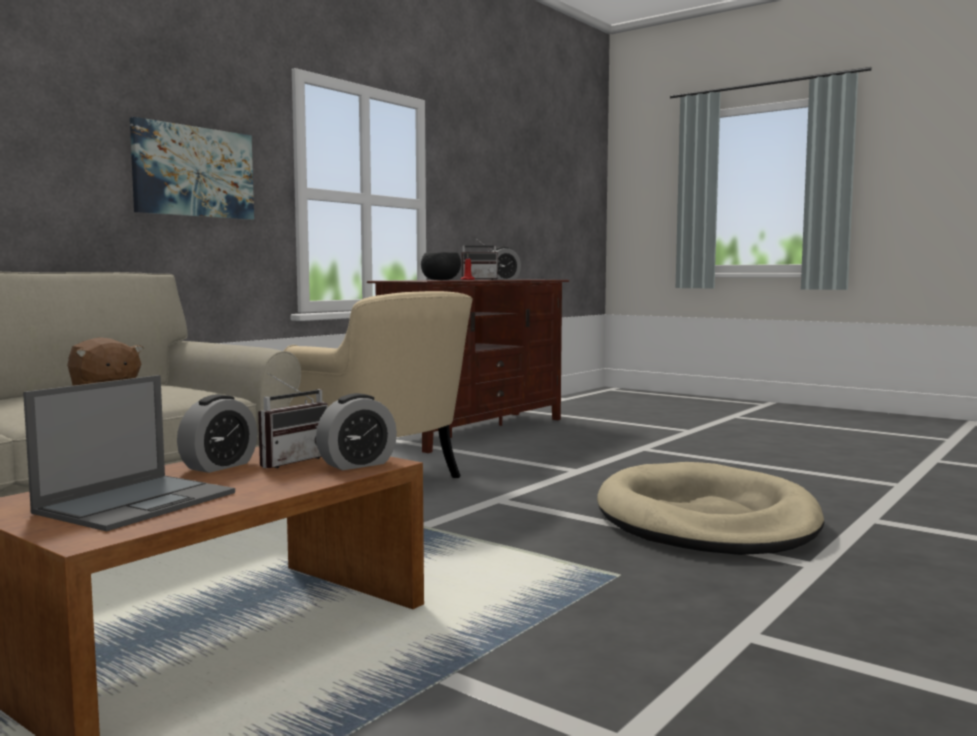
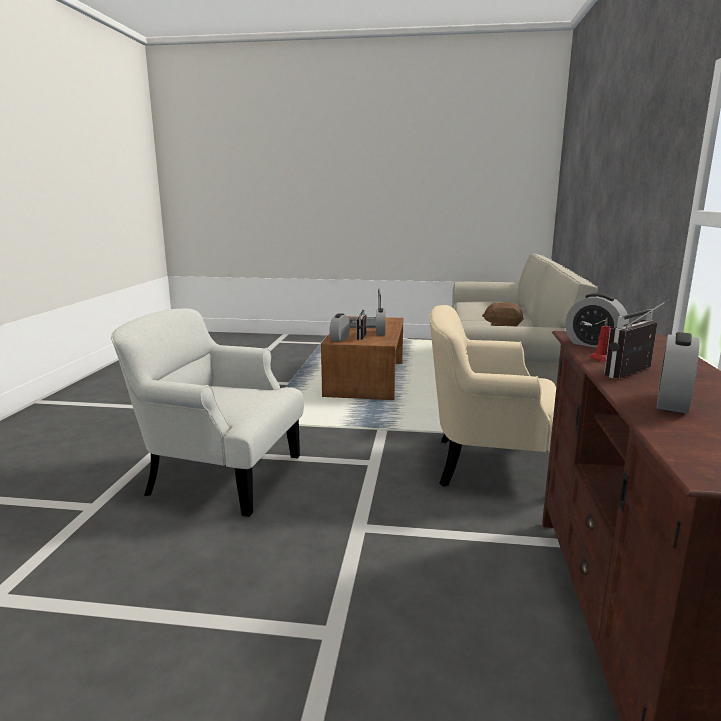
camera: 150 degrees right, 10 degrees up
(193, 172) = (646, 204): picture -> none
(440, 280) = (593, 344): black bowl -> alarm clock
(706, 520) = (220, 475): beige dog bed -> white armchair

